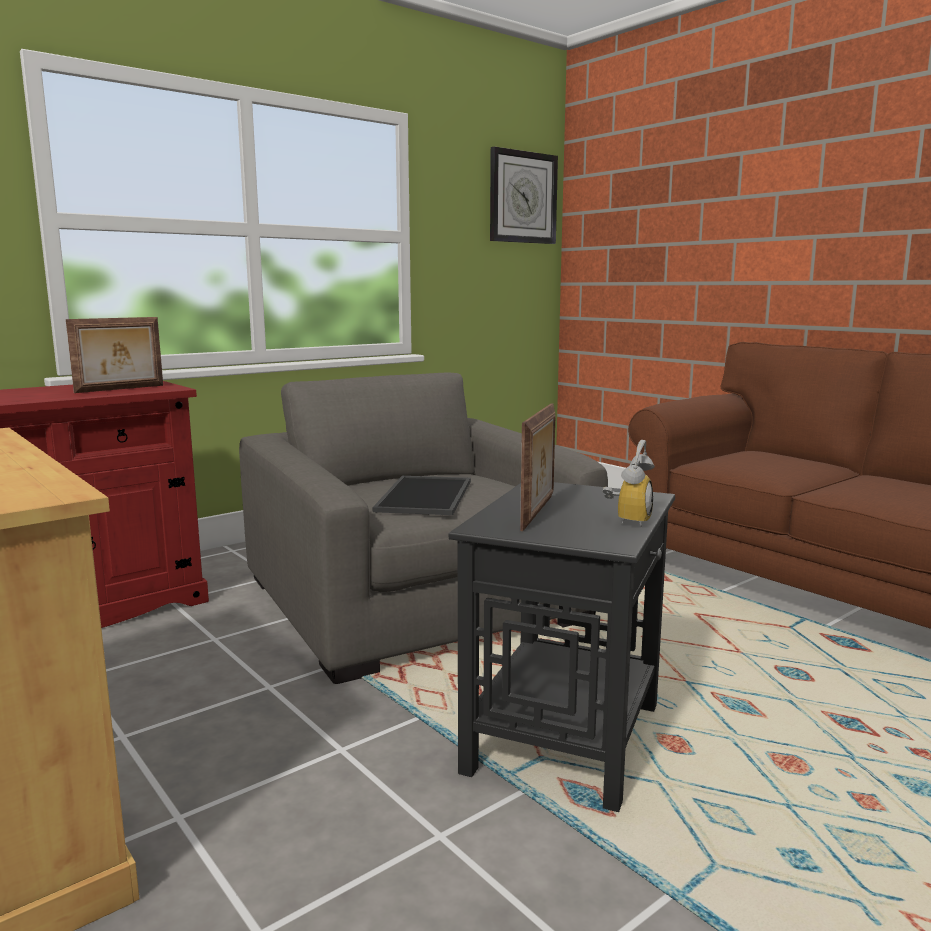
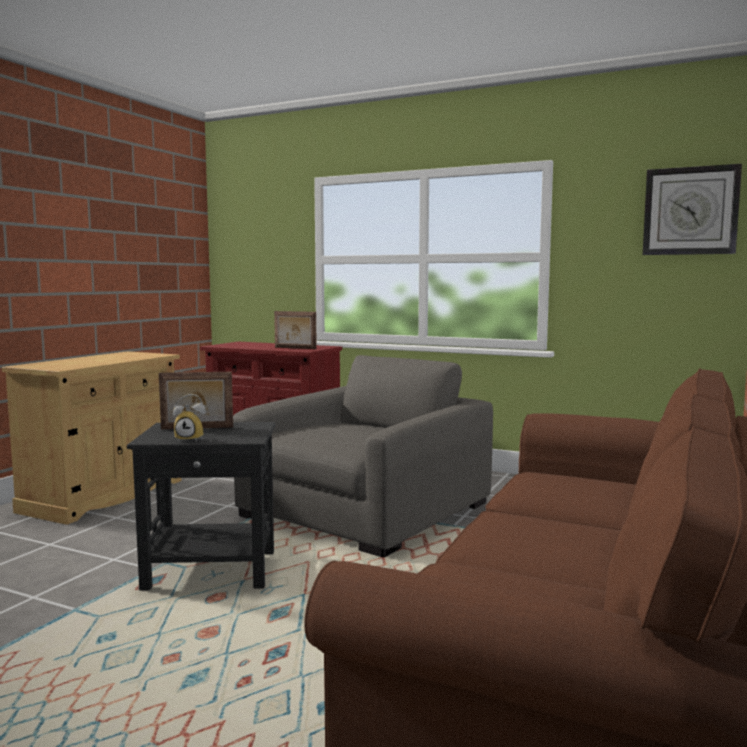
camera: 65 degrees right, 5 degrees down
(427, 496) = (327, 433): tray -> none

